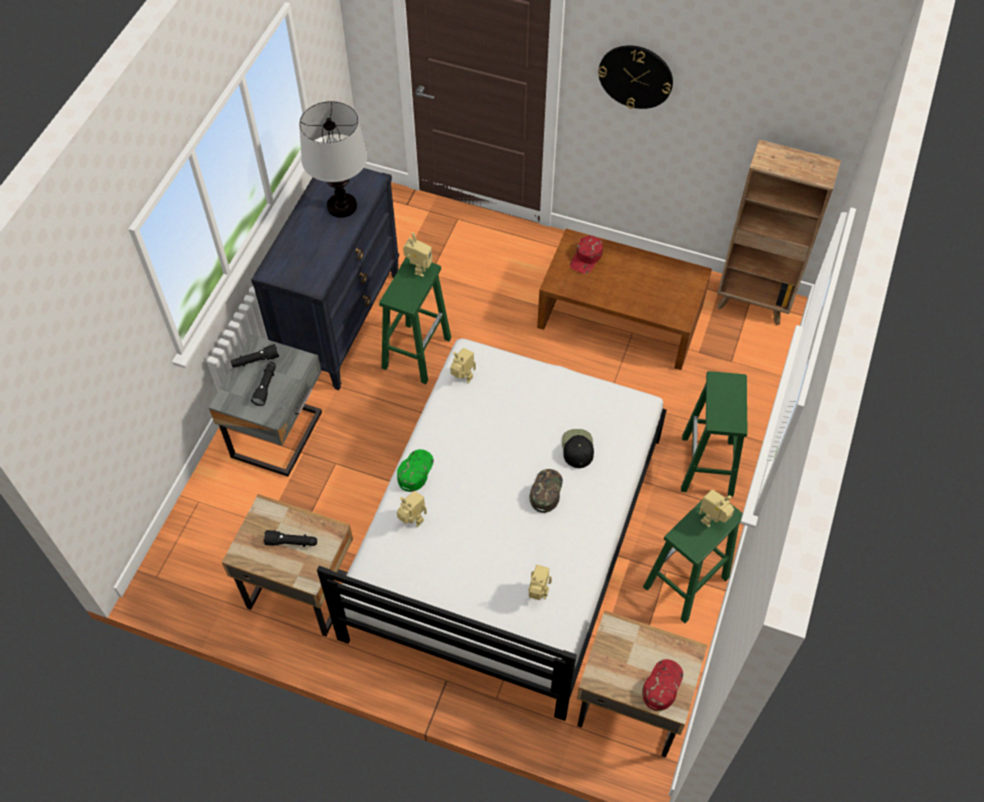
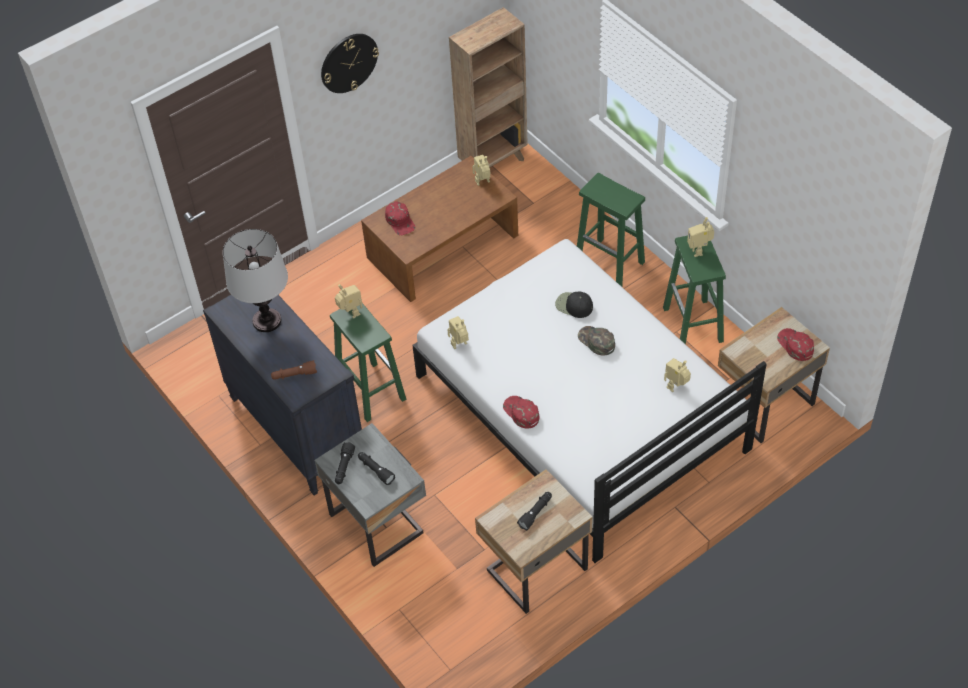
camera: 55 degrees left, 5 degrees down
(293, 258) = (294, 375): none -> brown flashlight
(412, 521) = (564, 434): toy robot -> toy robot (483, 183)
(415, 471) = (521, 413): green cap -> red cap

